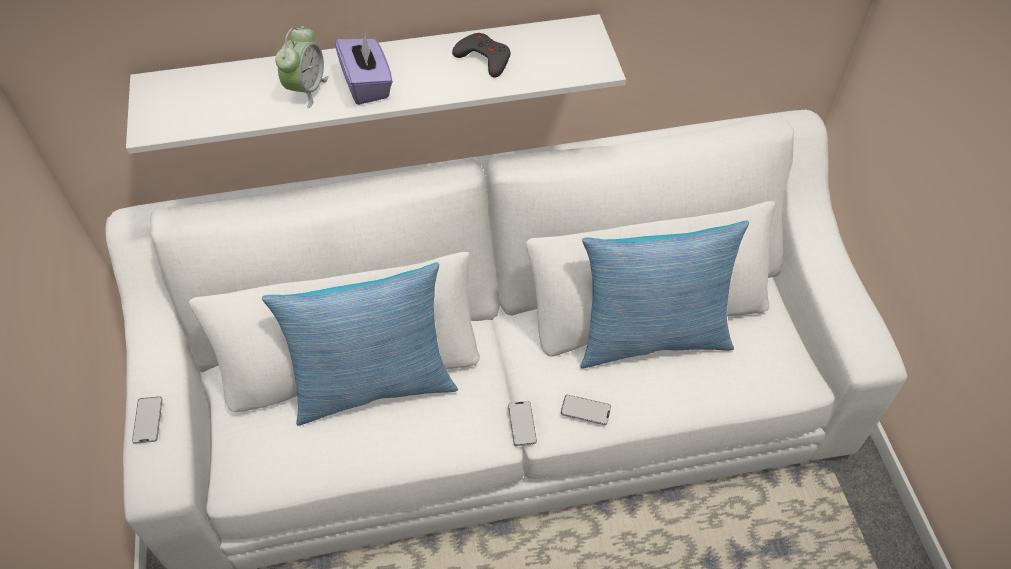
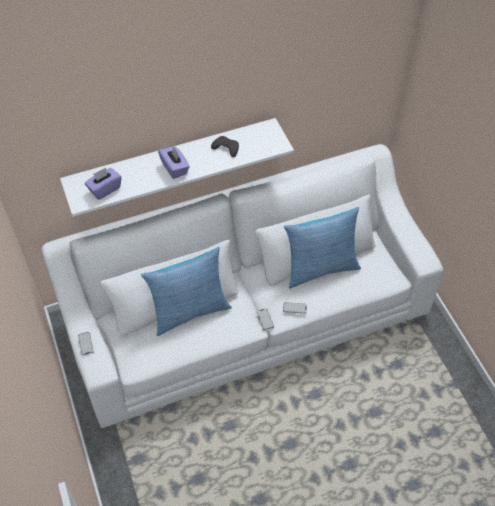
camera: 10 degrees left, 0 degrees up
(210, 107) = (104, 189): none -> purple tissue box
(306, 89) = (147, 174): alarm clock -> none

